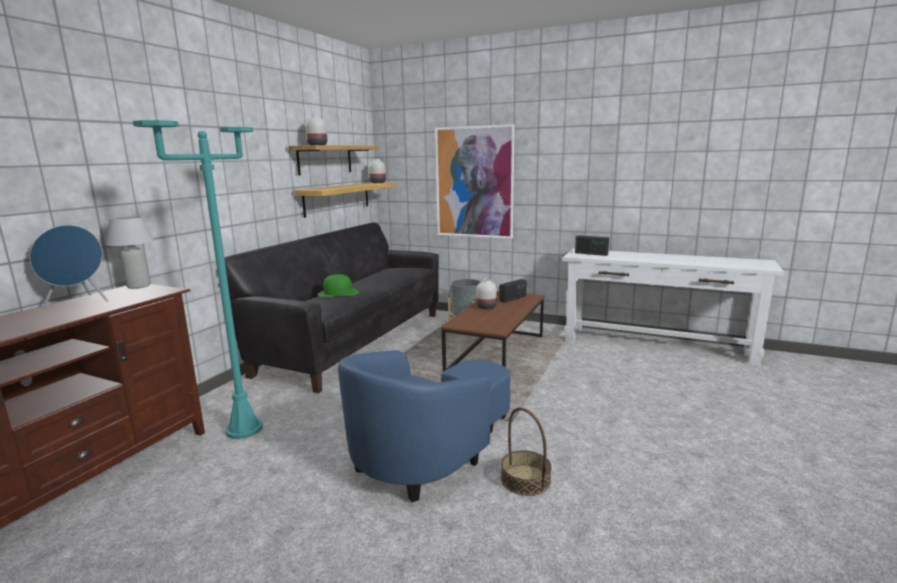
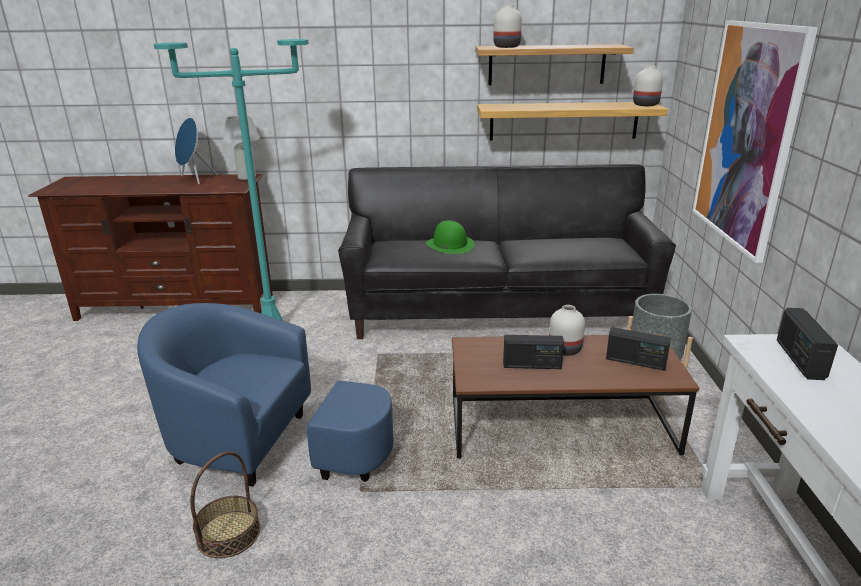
camera: 65 degrees right, 10 degrees up
(495, 316) = (532, 365): none -> radio

